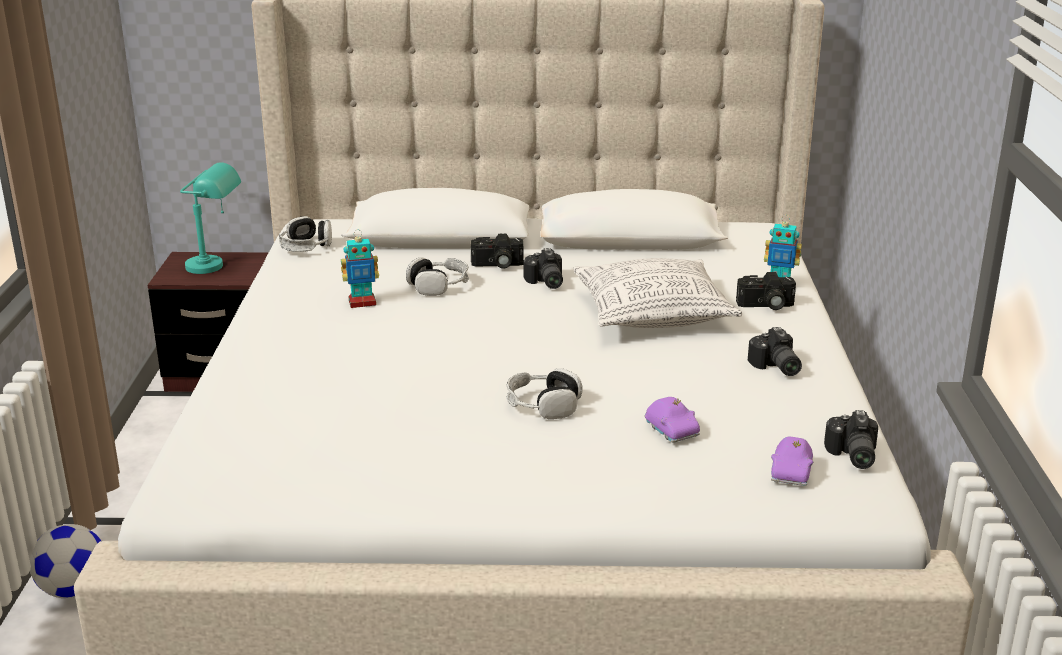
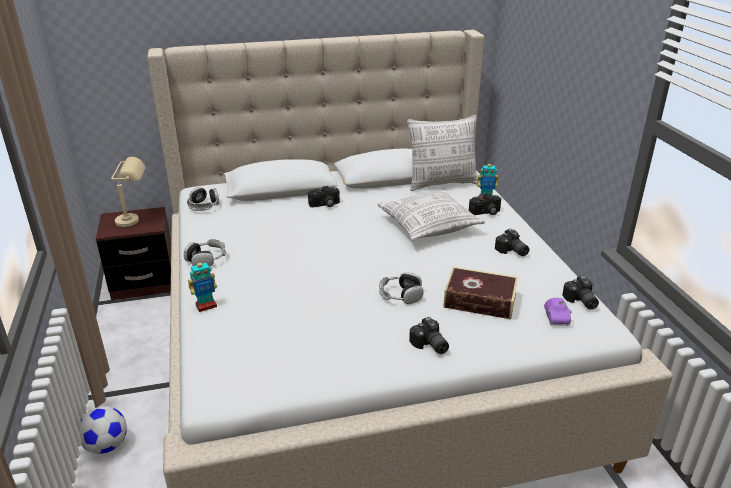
camera: 15 degrees left, 5 degrees up
(217, 267) = (135, 220): turquoise table lamp -> beige table lamp
(362, 303) = (258, 240): toy robot -> toy robot (206, 306)
(438, 286) = (298, 223): headphones -> headphones (206, 259)
(545, 282) = (358, 213): camera -> camera (429, 346)
(672, 430) = (480, 301): purple toy car -> book
(716, 254) = (442, 183): none -> pillow

